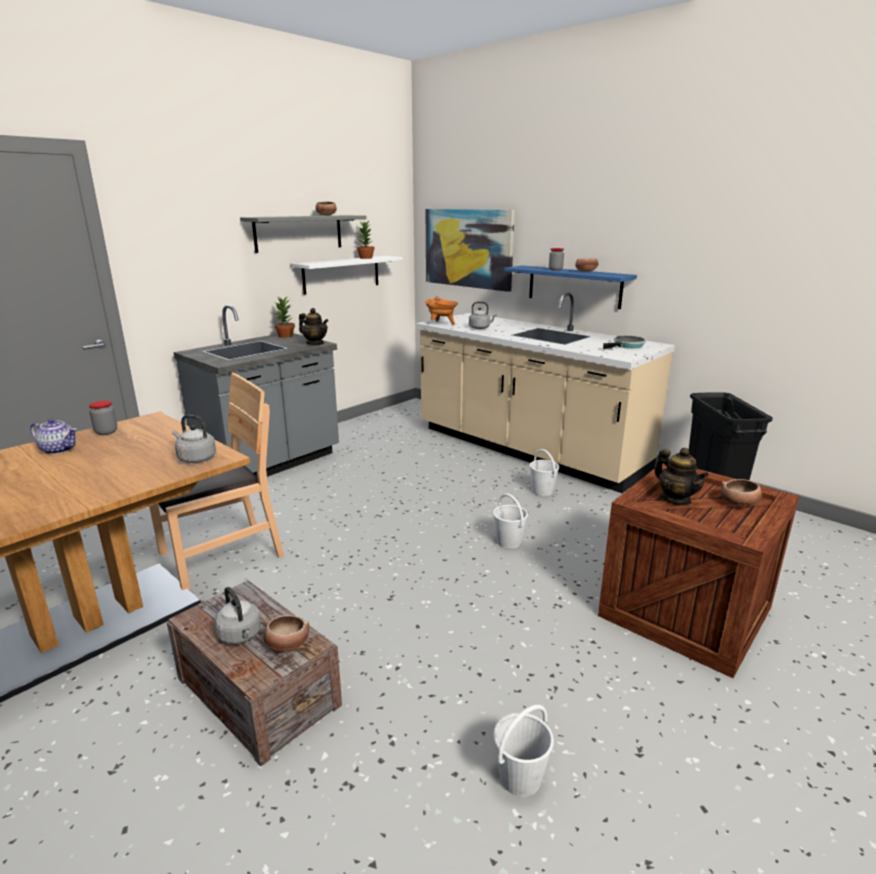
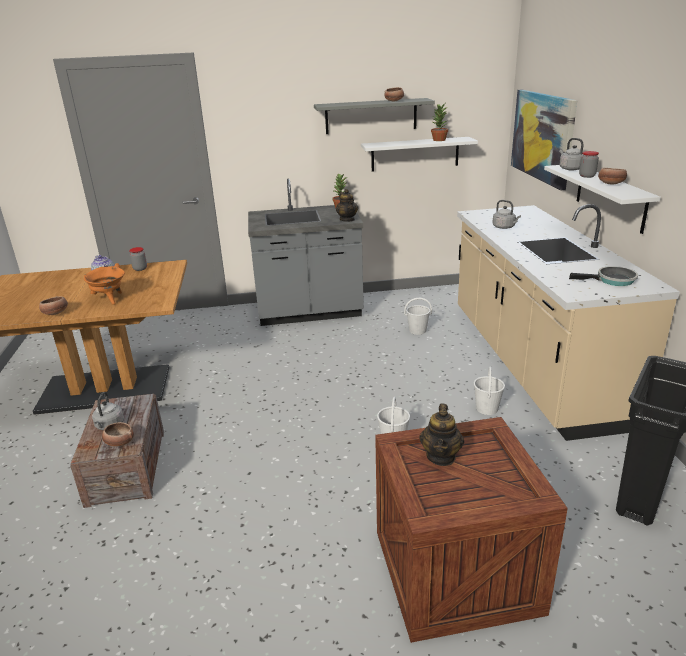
camera: 40 degrees right, 5 degrees up
(195, 458) = (148, 301): grey kettle -> grey kettle (570, 169)
(221, 556) = (205, 372): brown chair -> none
(441, 324) = (478, 216): orange cooking pot -> orange cooking pot (109, 299)
(521, 777) = (180, 599): white bucket -> white bucket (418, 331)
(574, 286) = (610, 197): blue shelf -> white shelf
(739, 504) = (492, 487): bowl -> bowl (55, 313)

